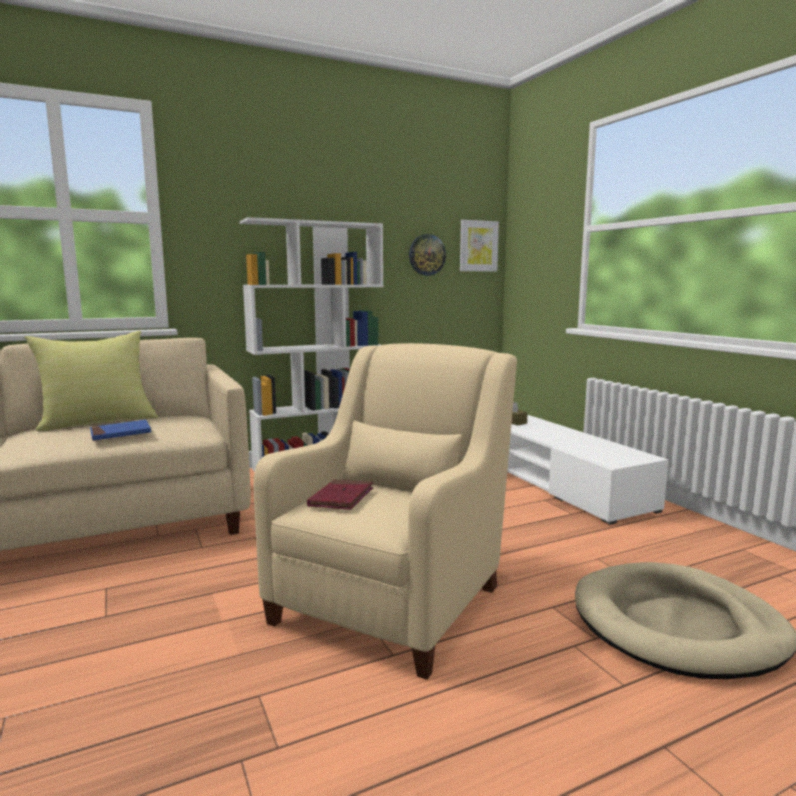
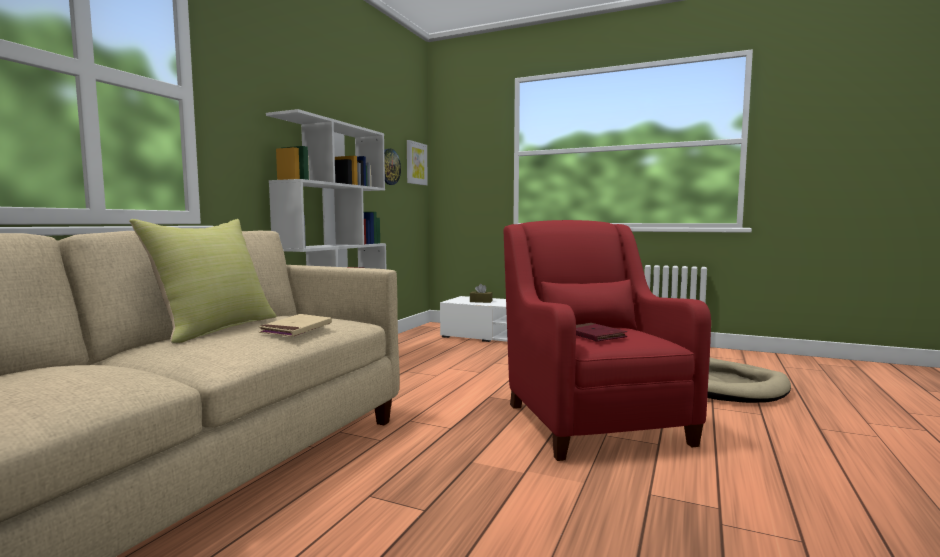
camera: 40 degrees left, 5 degrees down
(120, 433) = (296, 329): blue book -> beige book
(394, 598) = (591, 419): beige armchair -> red armchair

